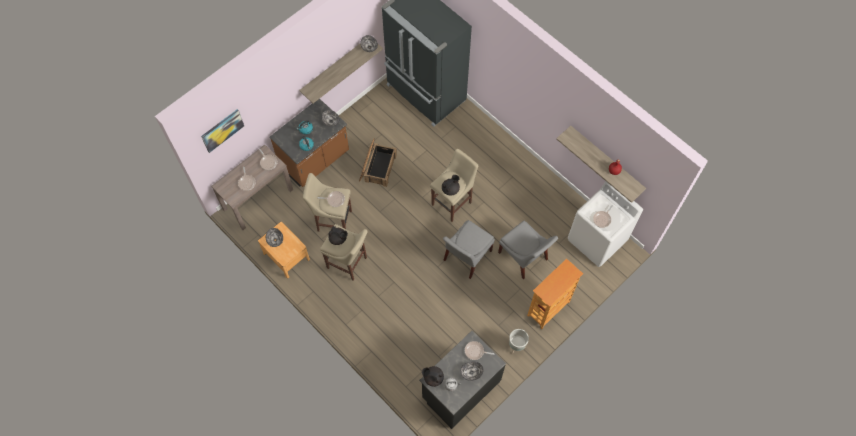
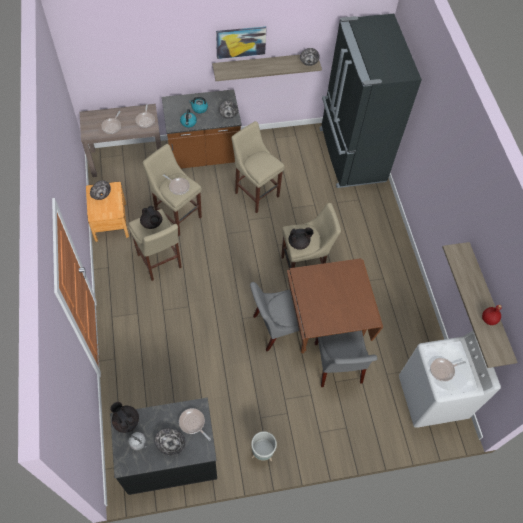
camera: 30 degrees right, 5 degrees down
(222, 130) = (103, 48): picture -> picture (241, 42)
(377, 167) = (255, 193): crate -> beige stool
(497, 236) = (325, 326): none -> brown dining table
(548, 309) = (326, 436): bookcase -> none

